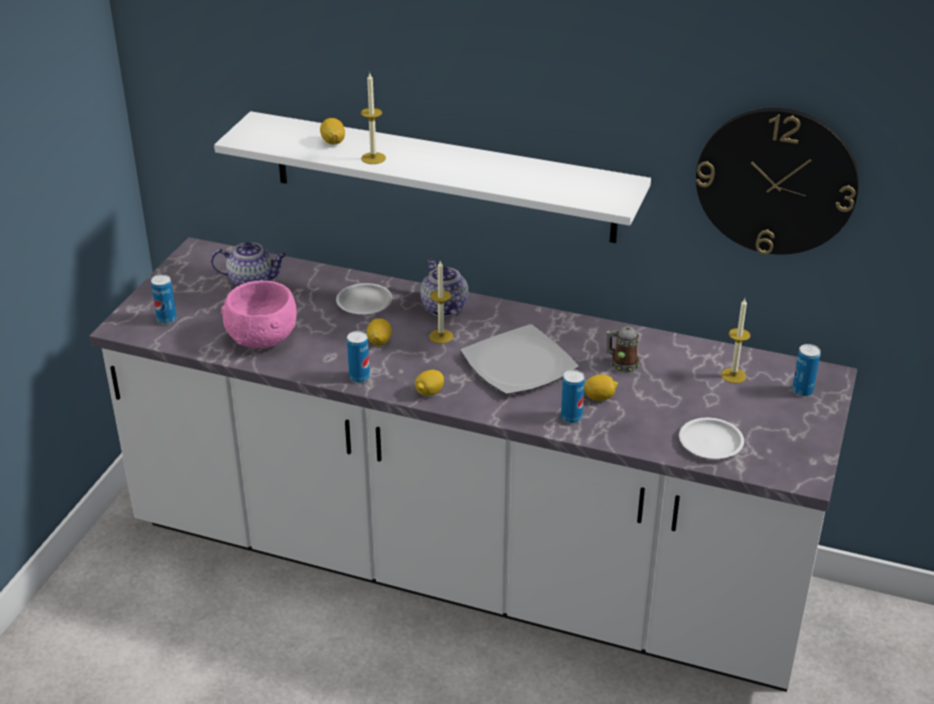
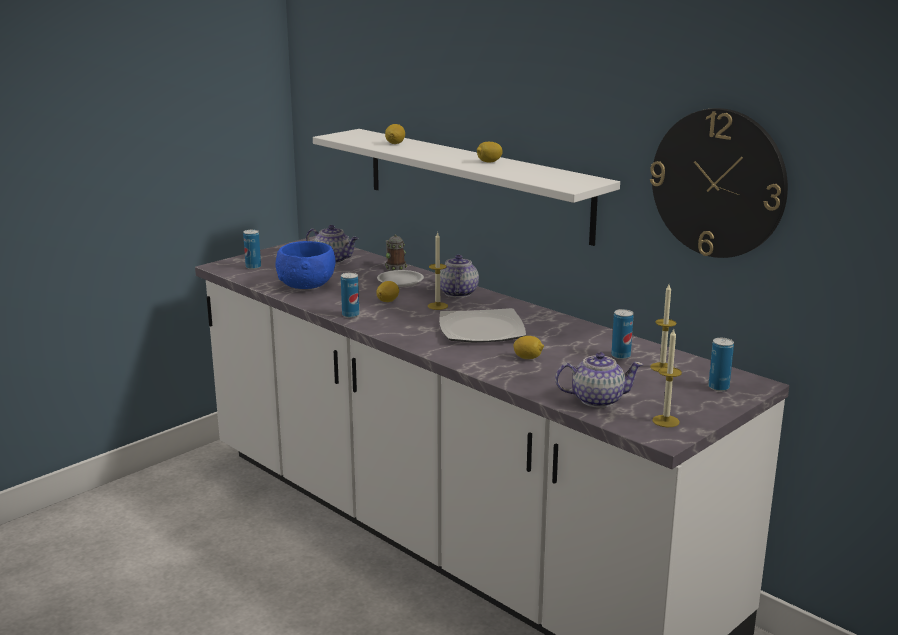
camera: 25 degrees right, 15 degrees down
(263, 337) = (307, 285): pink bowl -> blue bowl
(373, 158) = (413, 151): candle -> candle (665, 421)
(429, 392) = (393, 331): lemon -> lemon (489, 162)
(571, 417) = (491, 364): can -> can (621, 356)
(621, 363) = (568, 344): mug -> mug (394, 267)
(710, 442) = (596, 399): white plate -> teapot

